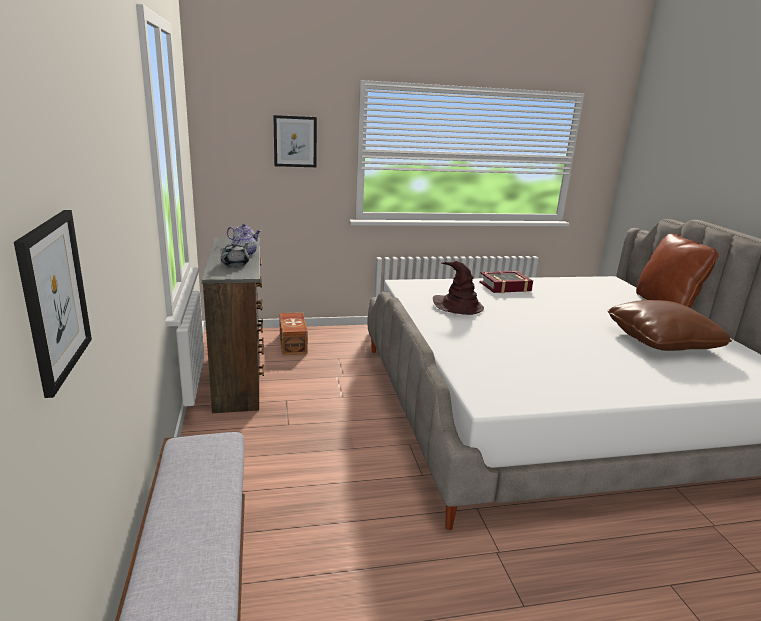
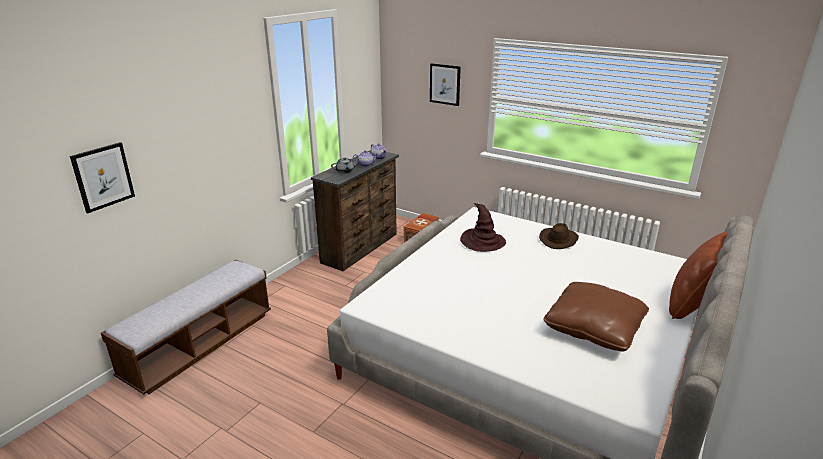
camera: 45 degrees right, 5 degrees up
(505, 287) = (558, 239): book -> brown hat

